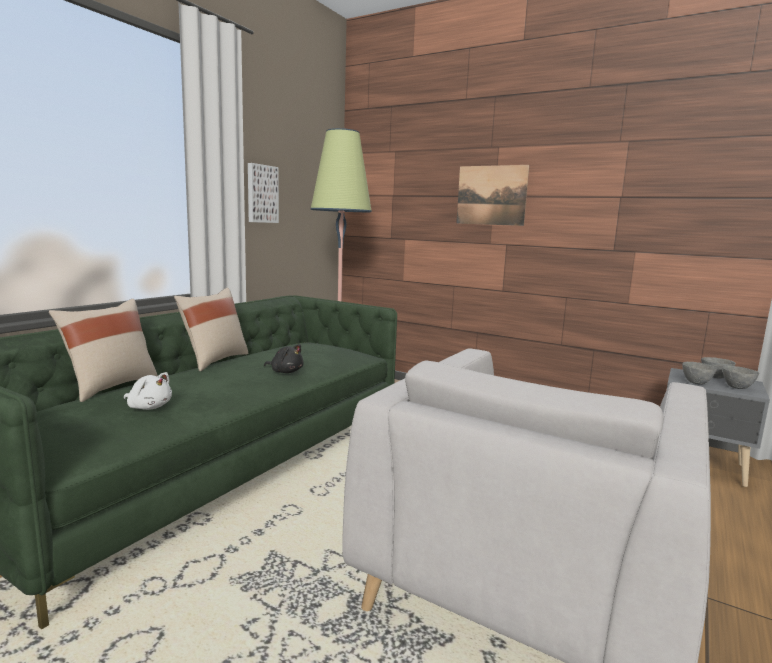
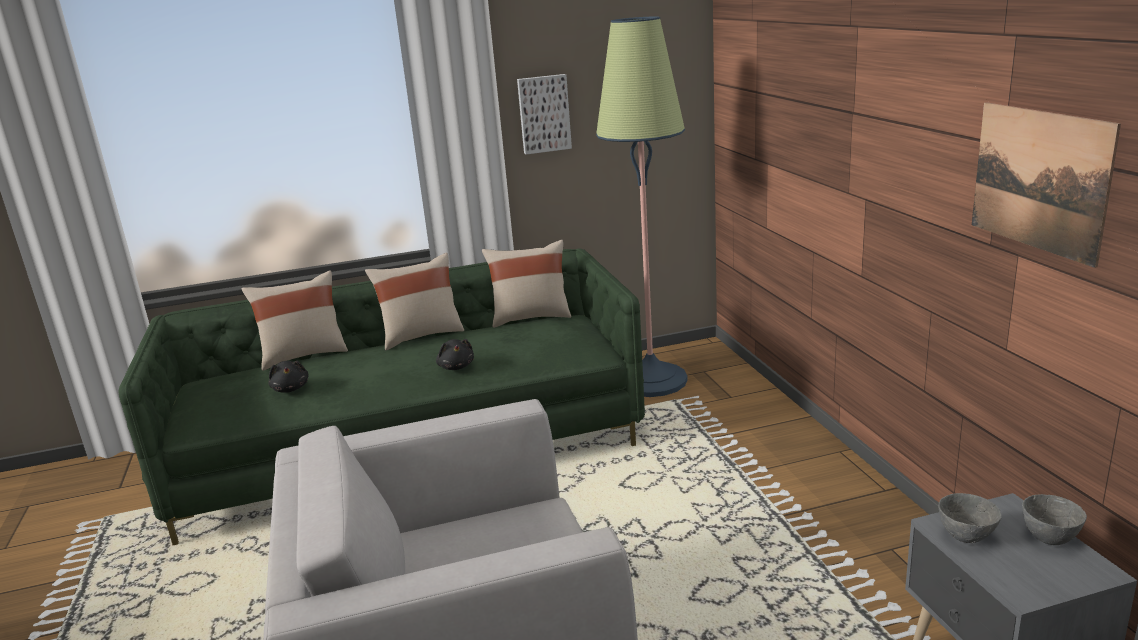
camera: 45 degrees right, 10 degrees up
(149, 407) = (291, 388): white plush toy -> black plush toy
(281, 344) = (530, 317): none -> beige pillow
(491, 195) = (847, 111): picture -> picture (1038, 180)
(736, 387) = (1026, 571): grey bowl -> none

